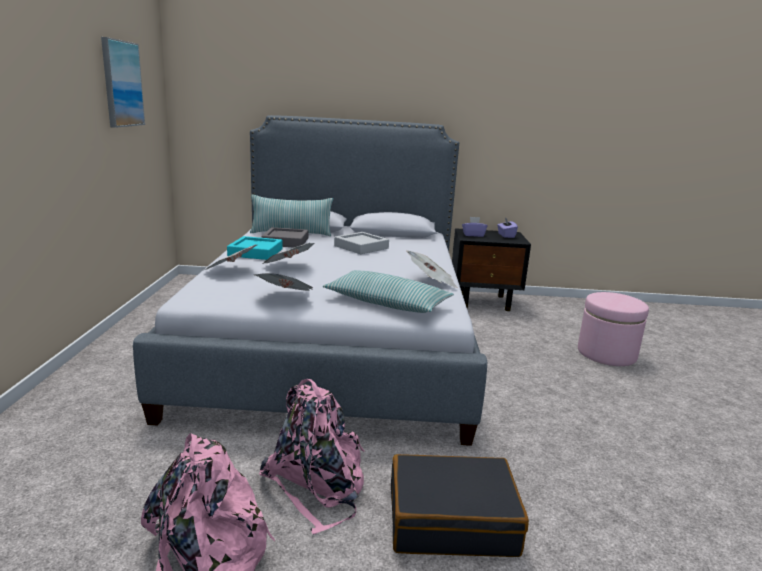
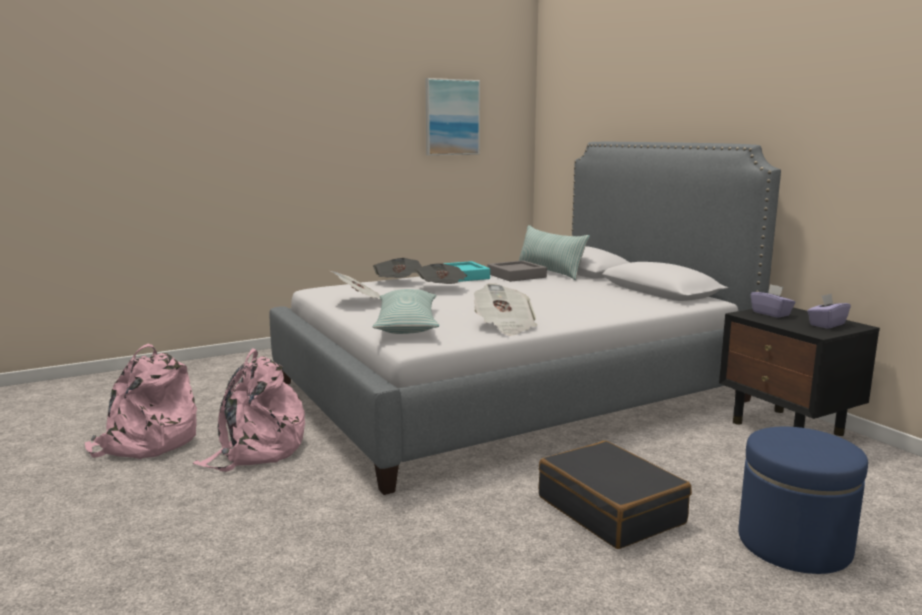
camera: 60 degrees right, 5 degrees down
(361, 247) = (566, 292): grey tray -> none
(451, 520) = (251, 510): black suitcase -> black suitcase (611, 510)
(606, 354) = (794, 544): pink ottoman -> blue ottoman

